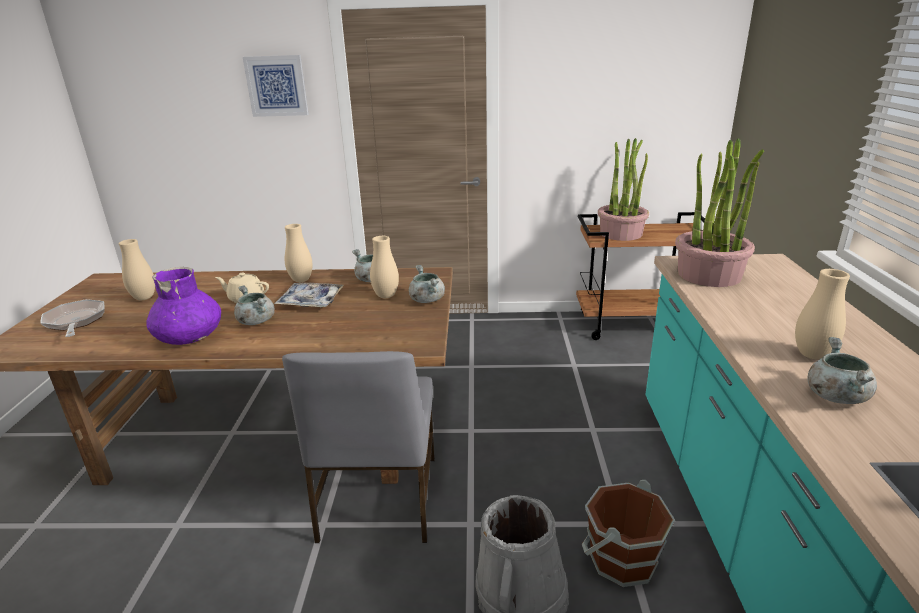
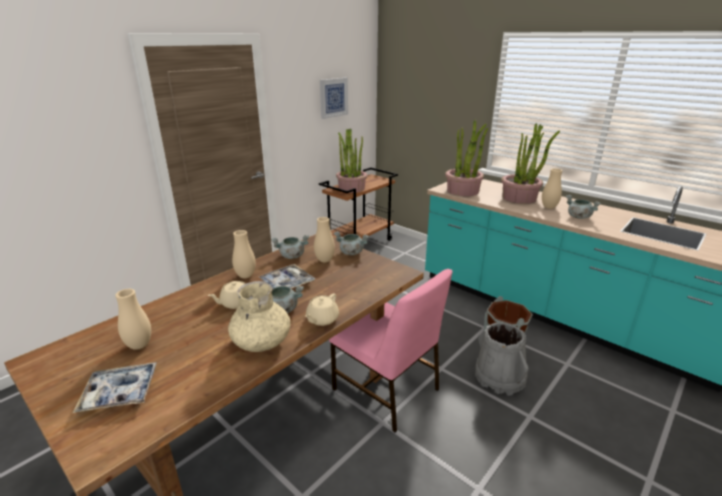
camera: 50 degrees left, 0 degrees up
(75, 322) = (120, 393): frying pan -> tray
(190, 337) = (261, 341): purple vase -> beige vase
(257, 346) = (322, 319): none -> beige teapot
(276, 86) = (86, 119): picture -> picture (333, 97)
(378, 499) = (386, 391): grey chair -> pink chair
(792, 319) = (519, 198): none -> potted plant

